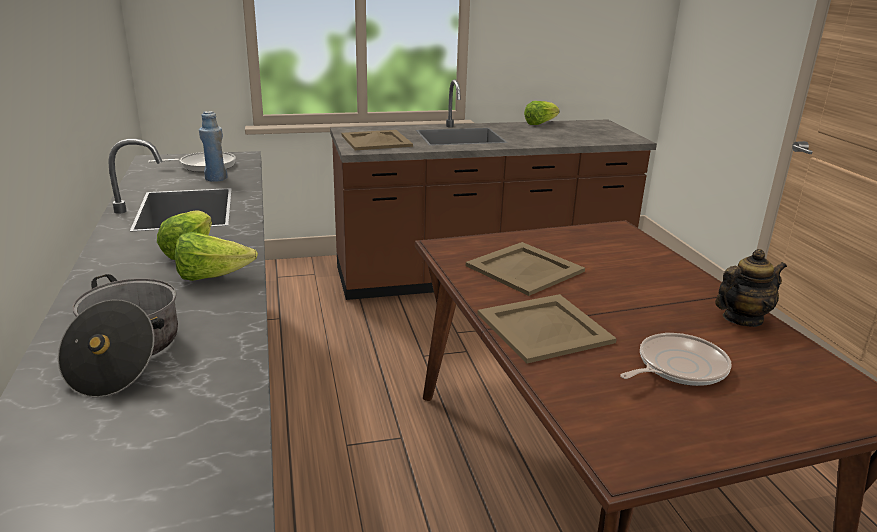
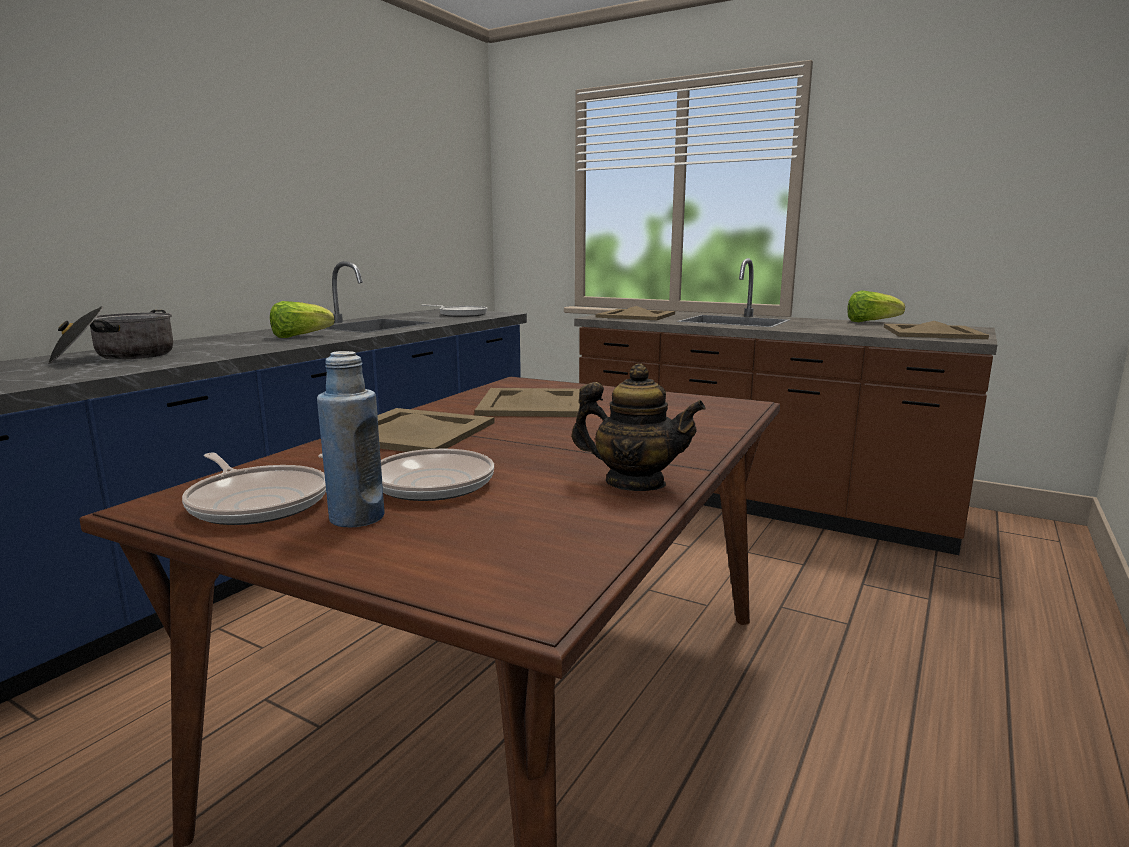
camera: 45 degrees right, 10 degrees down
(212, 277) = (266, 345): lettuce -> none
(216, 178) = (443, 318): blue bottle -> blue bottle (356, 518)
(602, 133) = (933, 333): none -> beige tray
(658, 429) = (257, 502): none -> frying pan

